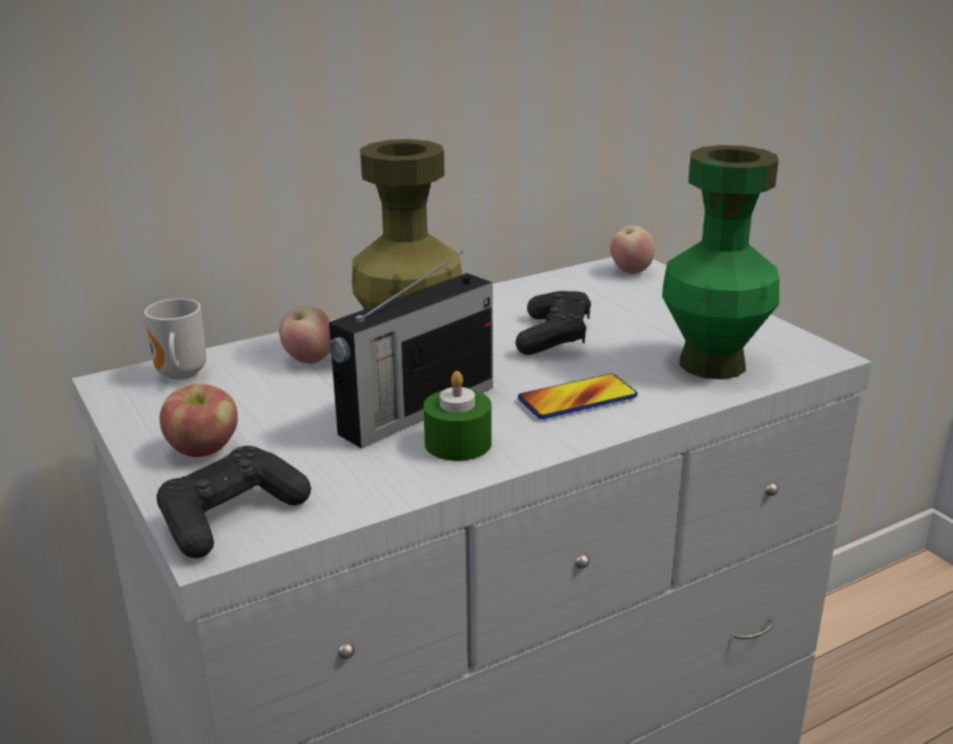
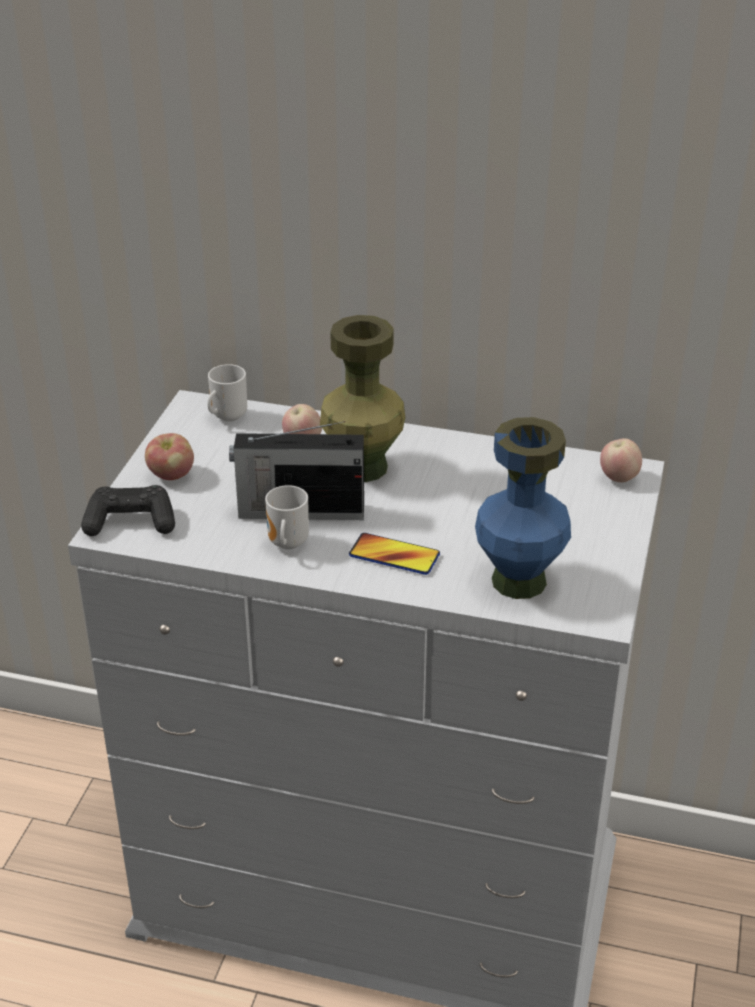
camera: 45 degrees right, 10 degrees up
(458, 443) = (286, 544): green candle -> mug
(554, 337) = (463, 504): black game controller -> none
(713, 364) = (519, 581): green vase -> blue vase

